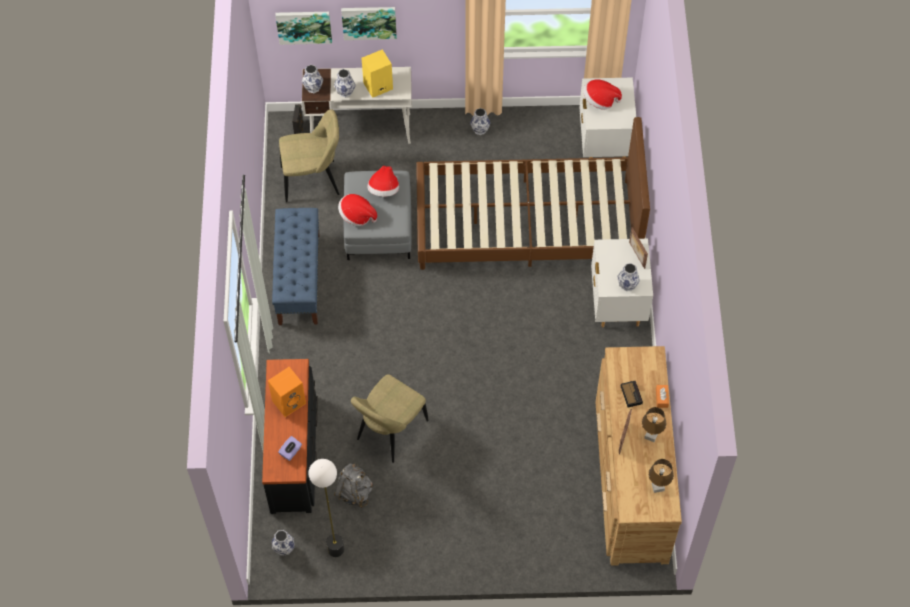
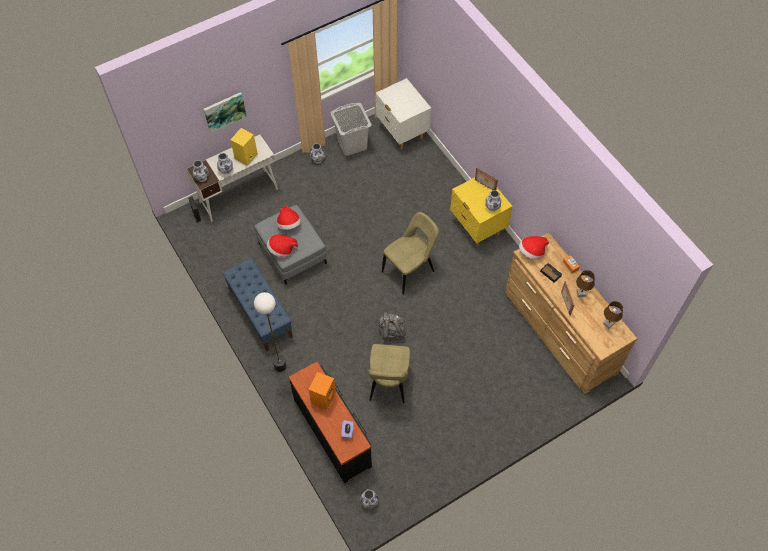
camera: 30 degrees left, 0 degrees up
(304, 26) = (179, 135): picture -> none
(313, 180) = (228, 243): beige chair -> beige chair (410, 270)
(335, 548) = (404, 482): floor lamp -> floor lamp (280, 366)
(354, 492) = (391, 436): grey backpack -> grey backpack (391, 331)
(527, 224) = (388, 204): brown bed -> none
(533, 130) = (352, 144): none -> grey laundry basket
(599, 100) = (396, 101): hat -> hat (531, 252)
(617, 305) = (477, 227): white nightstand -> yellow nightstand

